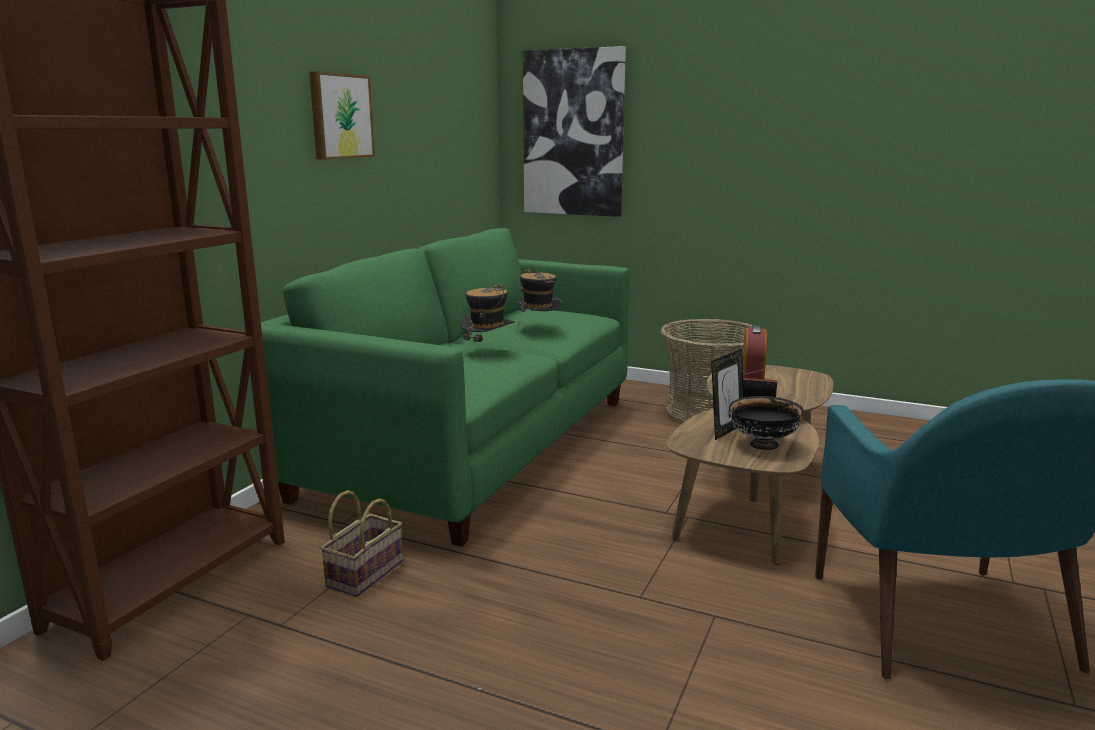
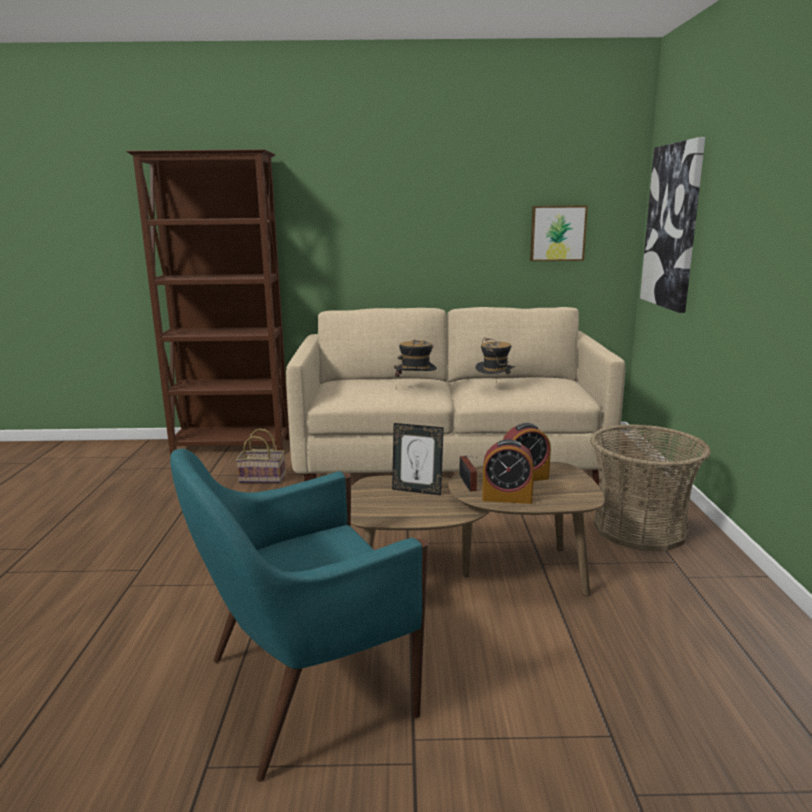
camera: 65 degrees right, 0 degrees up
(339, 116) = (416, 214): picture -> picture (557, 233)
(475, 445) = (449, 462): green sofa -> beige sofa
(763, 445) = (396, 506): black bowl -> none
(797, 395) = (507, 498): none -> alarm clock

